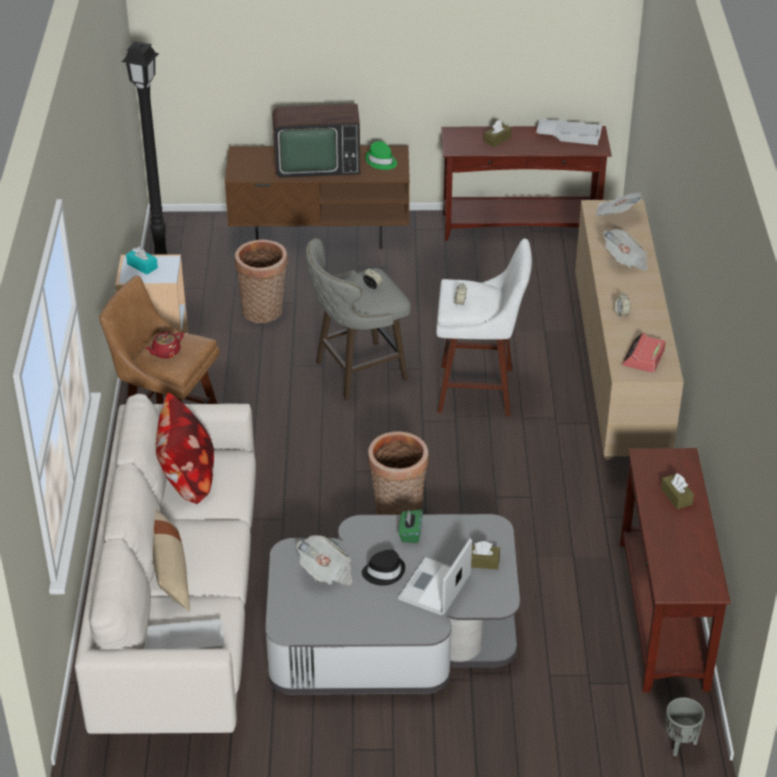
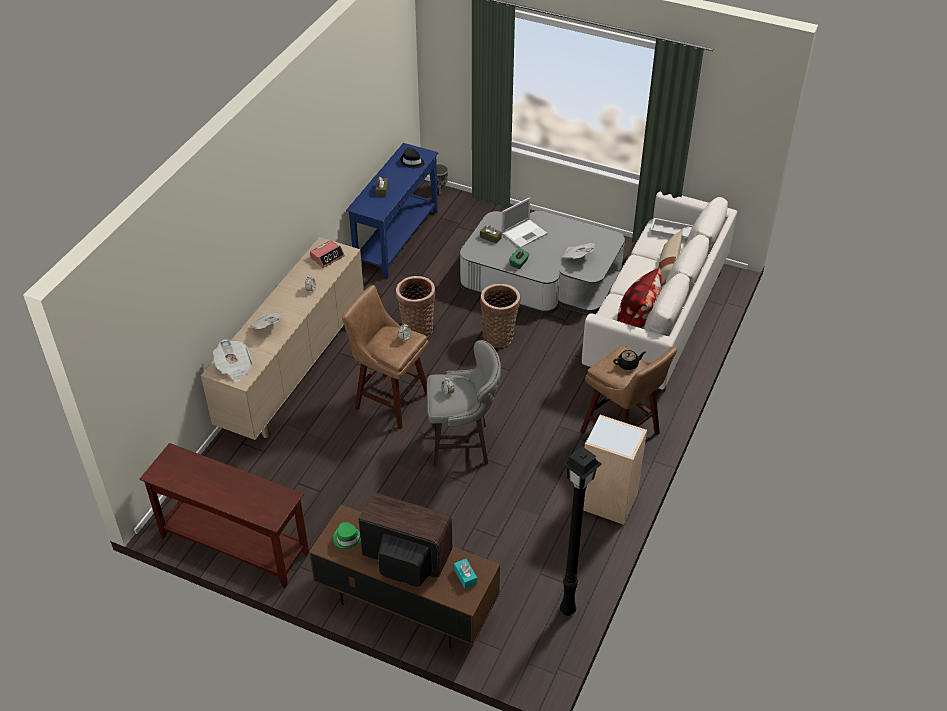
camera: 155 degrees left, 5 degrees up
(142, 266) = (619, 441): turquoise tissue box -> turquoise tissue box (465, 576)
(165, 352) = (628, 364): red teapot -> black teapot
(264, 312) = (503, 527): basket -> basket (417, 328)
(384, 572) = (546, 248): black hat -> black hat (412, 162)
(479, 390) = (389, 400): white stool -> brown stool
(497, 139) = (243, 495): brown tissue box -> none
(569, 135) = (179, 477): white tray -> none
(663, 615) = (396, 239): brown console table -> blue console table

